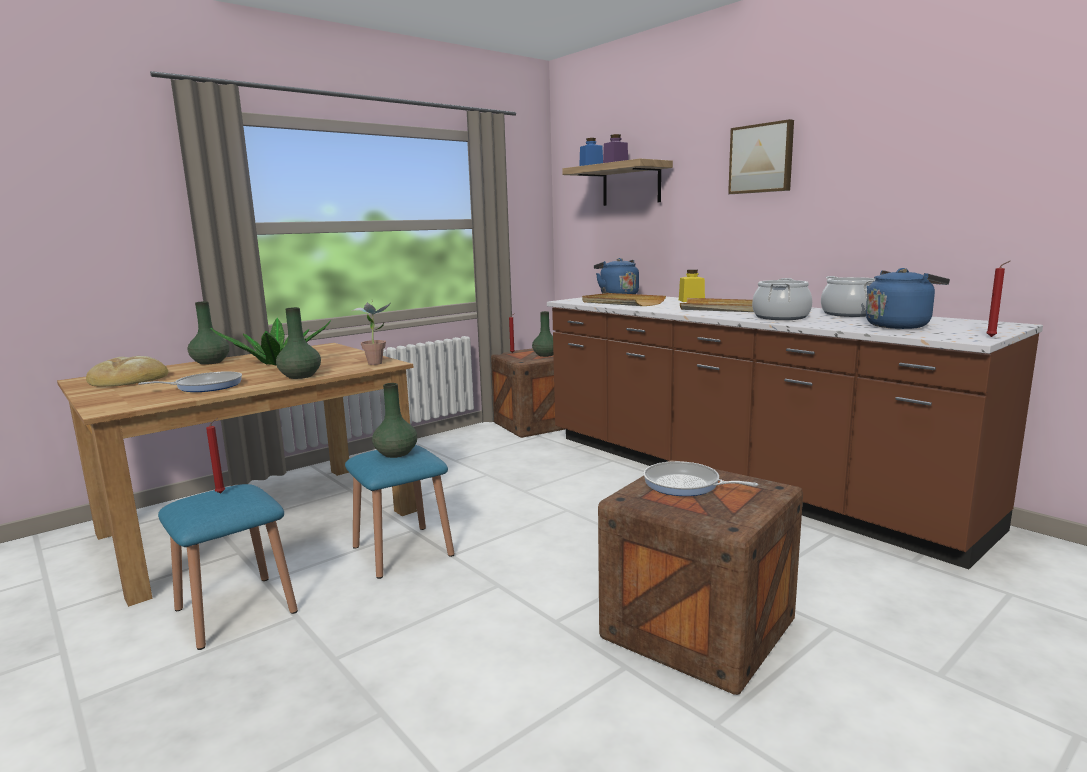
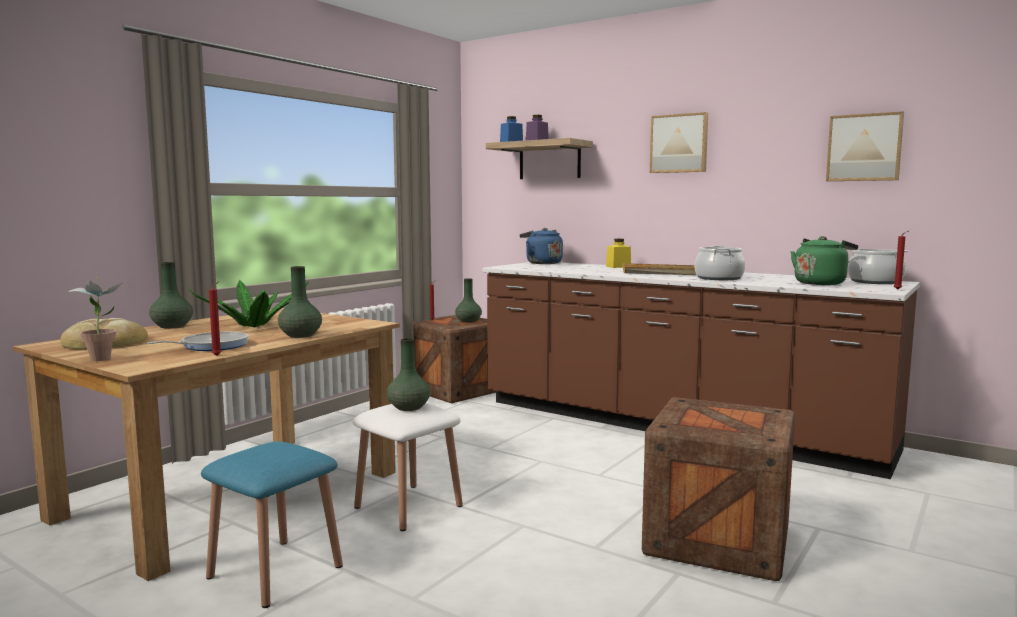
camera: 15 degrees left, 5 degrees down
(222, 493) = (268, 448): red candle -> red candle (218, 355)
(376, 362) = (360, 322): potted plant -> potted plant (103, 357)
(402, 551) = (408, 506): blue stool -> white stool
(621, 303) = (558, 268): beige tray -> none
(685, 485) = (704, 413): frying pan -> none
(849, 314) = (769, 276): cooking pot -> cooking pot (875, 282)
(899, 326) = (821, 283): blue kettle -> green kettle
(981, 152) = (864, 147): none -> picture

